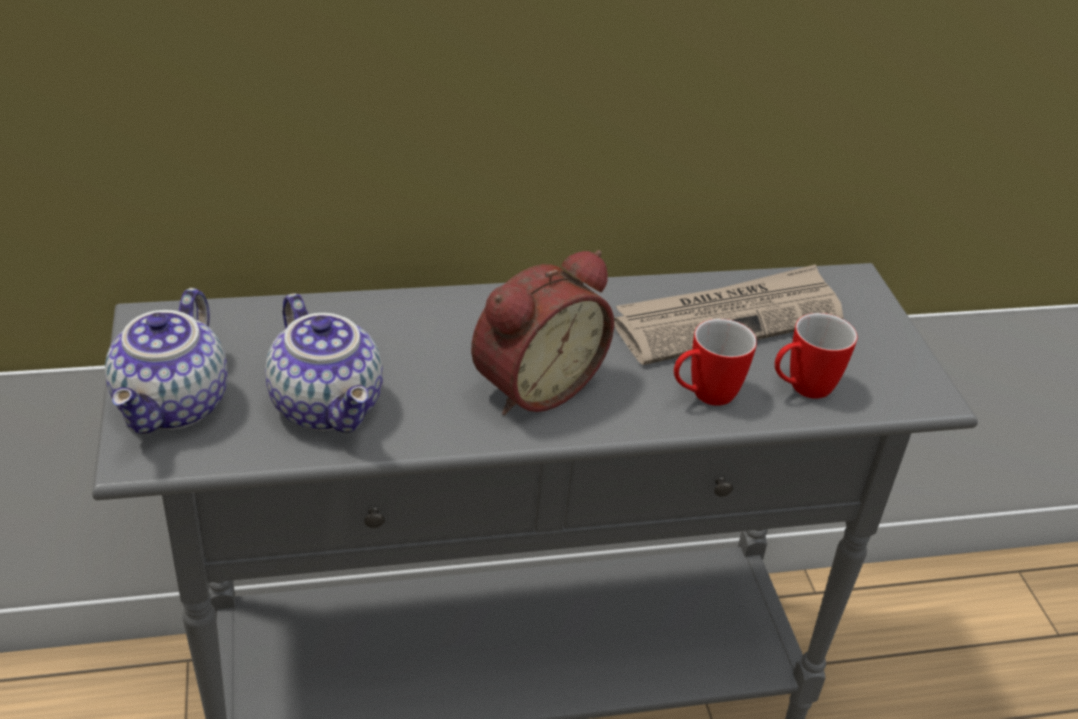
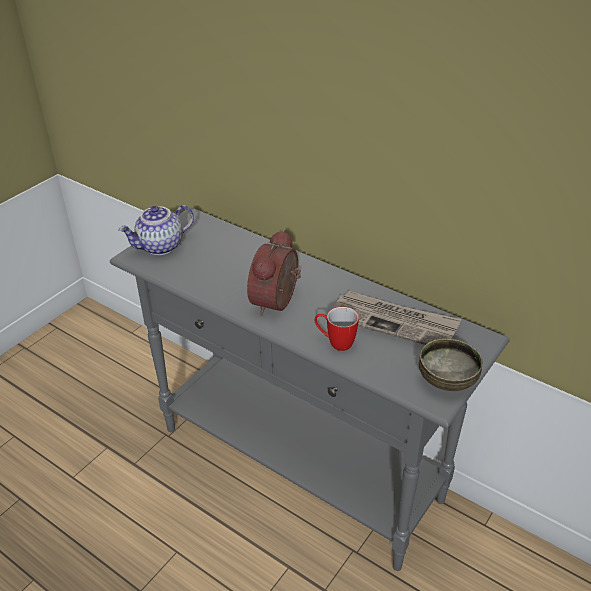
camera: 50 degrees right, 0 degrees up
(329, 406) = (203, 271): teapot -> none
(533, 385) = (278, 302): alarm clock -> alarm clock turned 105 degrees clockwise
(801, 389) = (380, 364): mug -> none
(899, 361) = (446, 381): none -> bowl

